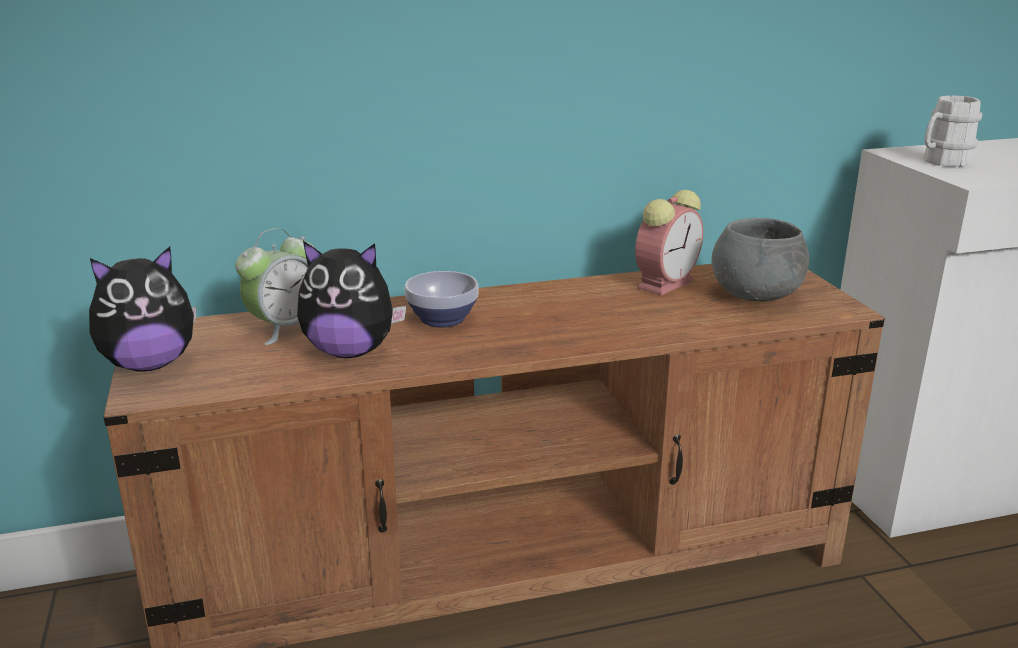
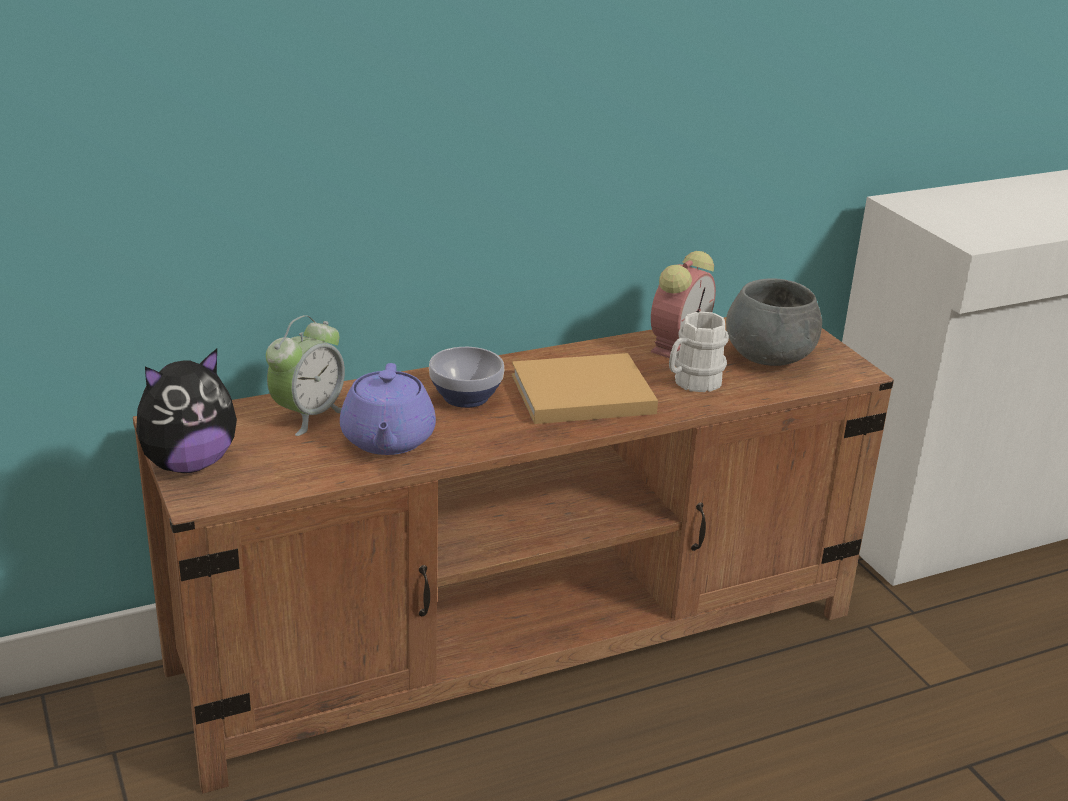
camera: 10 degrees left, 5 degrees up
(350, 351) = (387, 440): plush toy -> purple teapot
(554, 319) = (578, 394): none -> beige book
(942, 162) = (945, 215): white mug -> white mug (692, 382)

